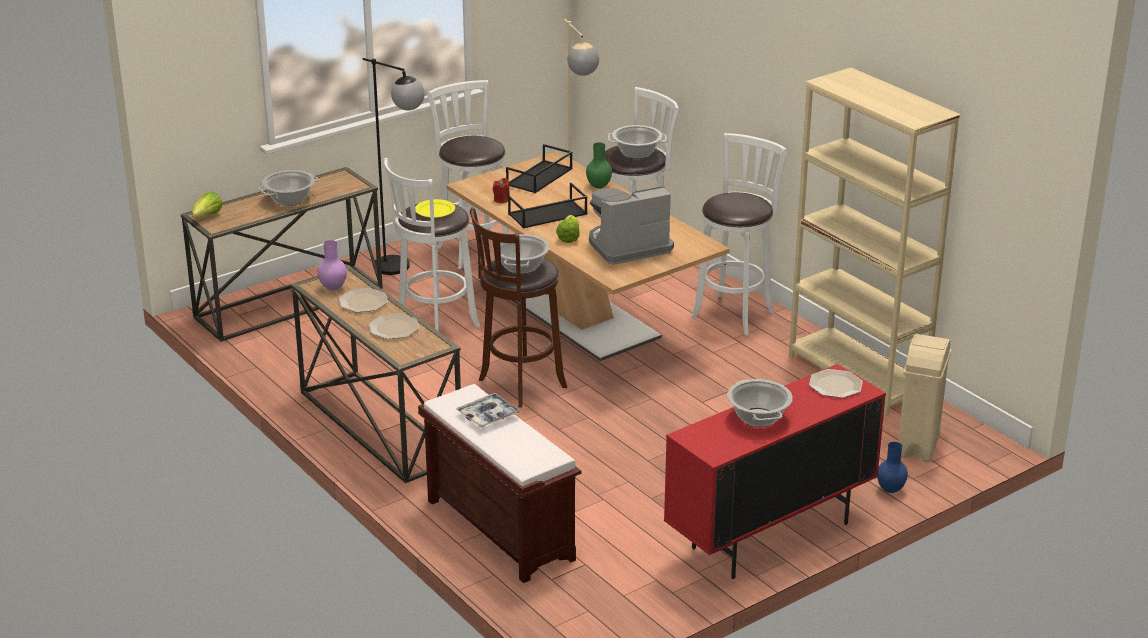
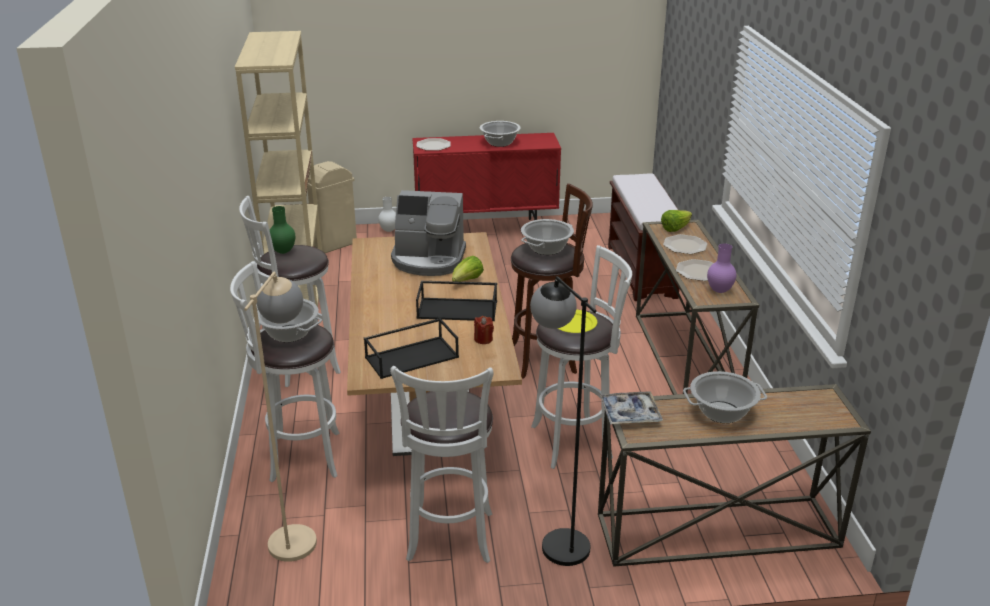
camera: 150 degrees left, 0 degrees up
(207, 216) = (835, 414): lettuce -> lettuce (675, 229)
(488, 416) = (647, 204): tray -> tray (630, 414)
(599, 187) = (370, 325): green vase -> green vase (283, 251)
(890, 490) = (389, 230): blue vase -> white vase

